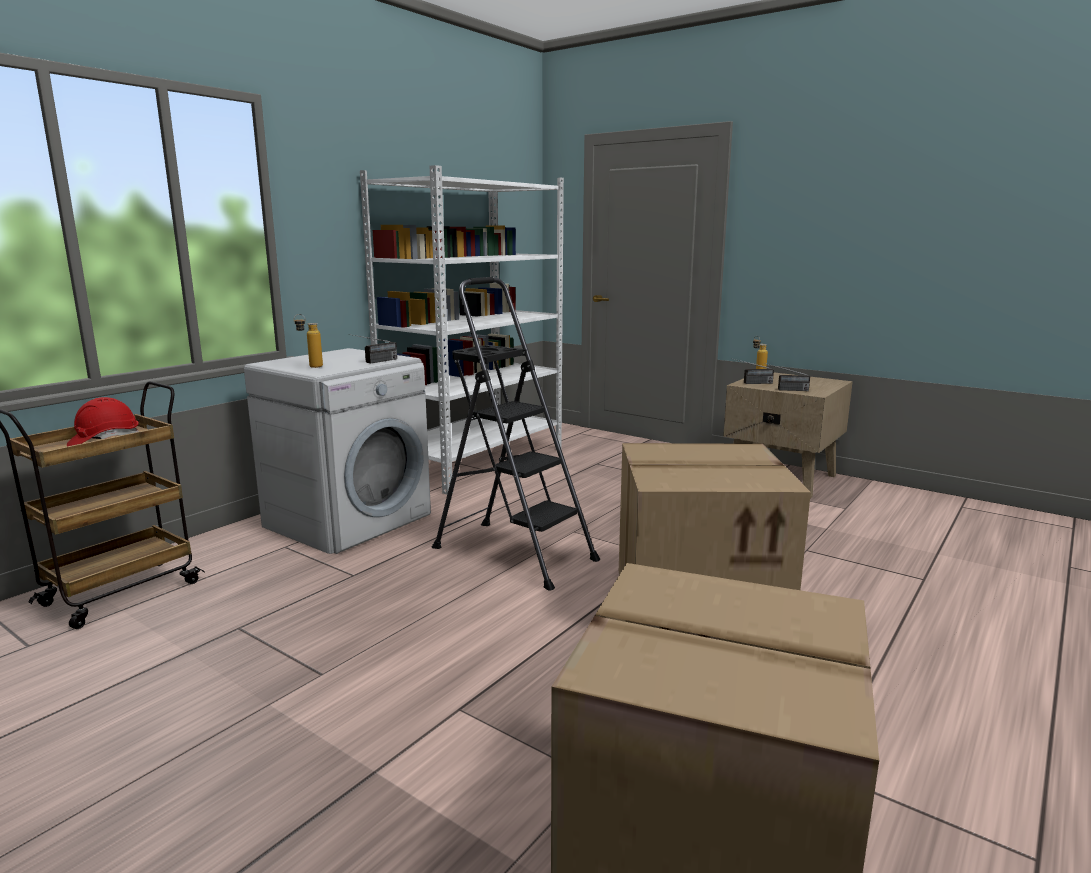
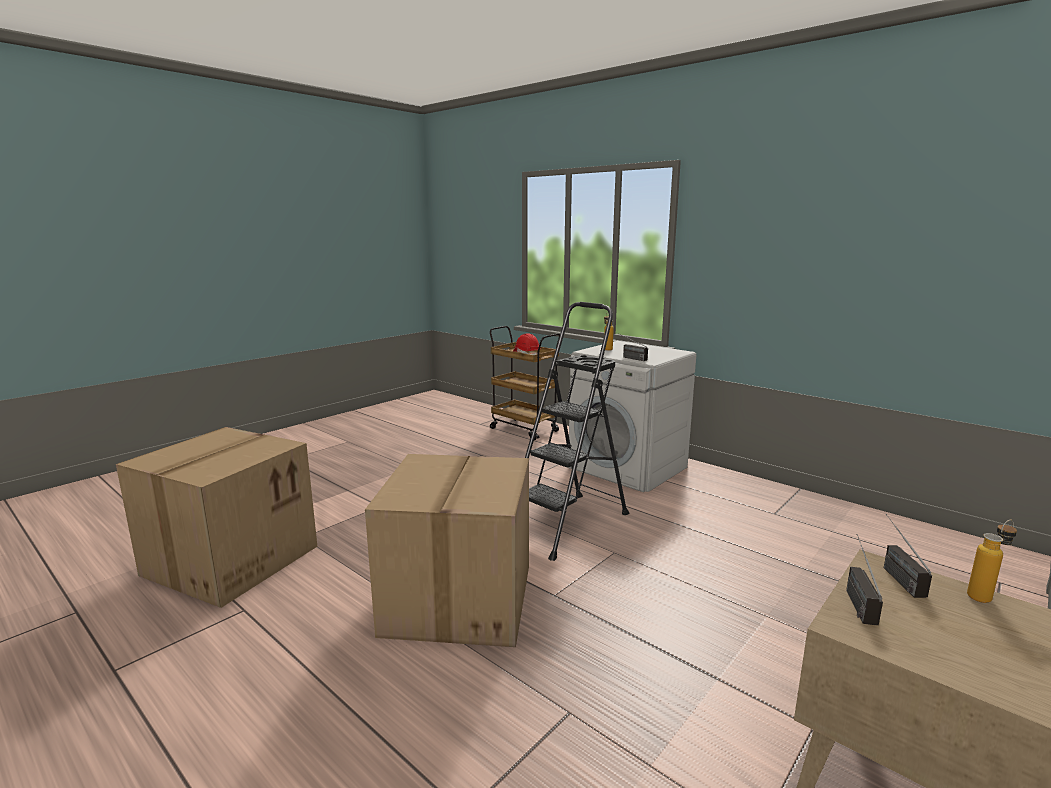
camera: 95 degrees right, 0 degrees up
(475, 461) = (800, 509): white bookcase -> none

